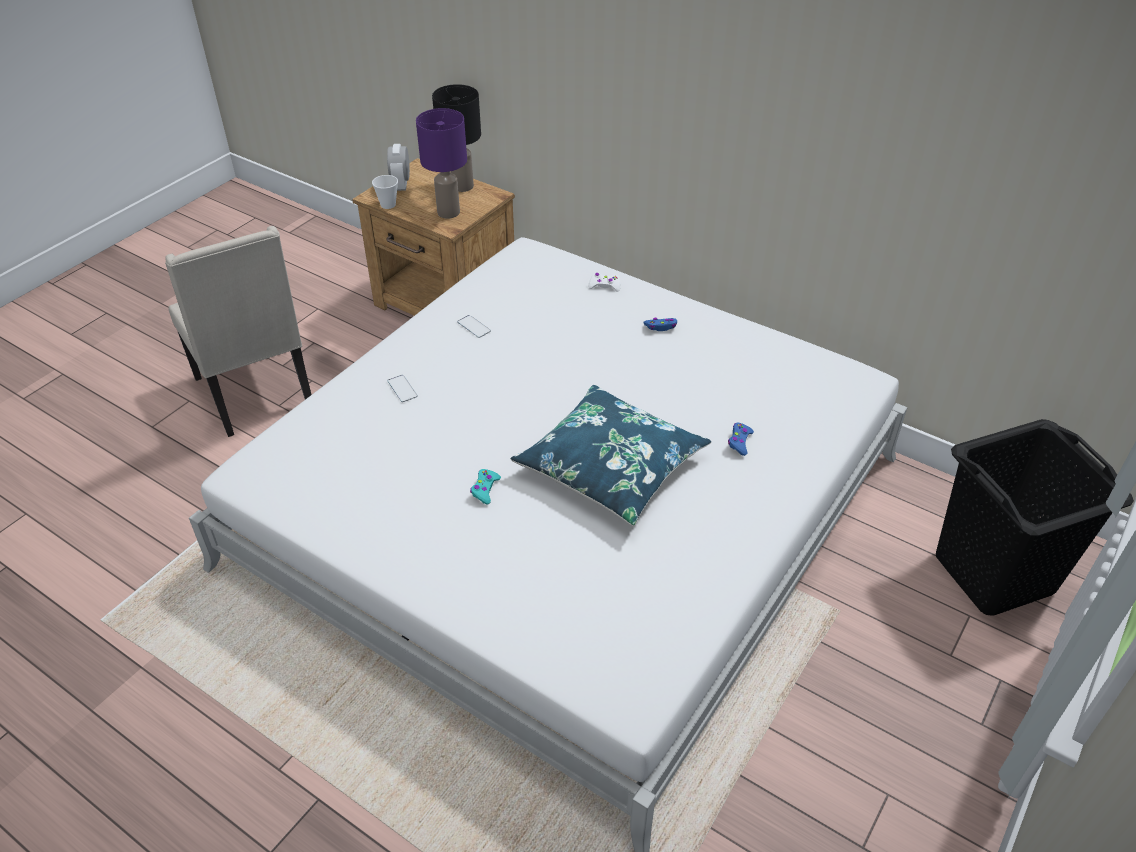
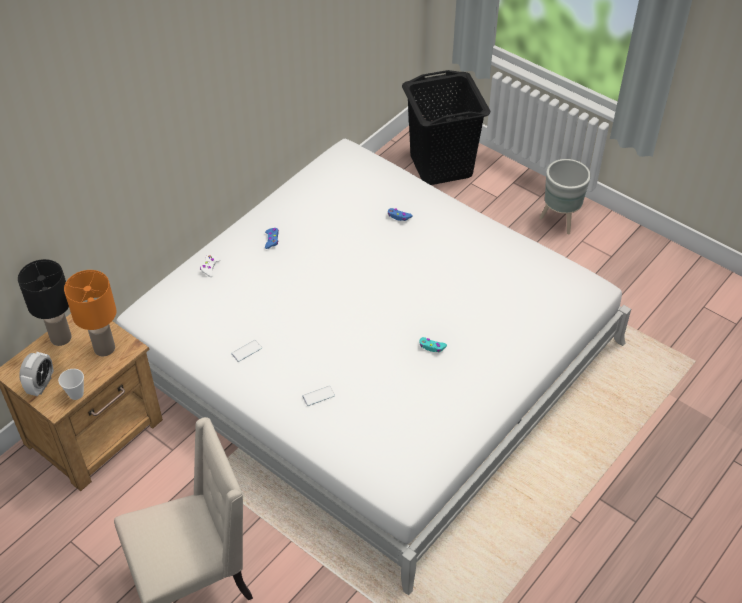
camera: 85 degrees left, 5 degrees up
(401, 184) = (41, 385): alarm clock -> alarm clock turned 75 degrees counterclockwise
(449, 213) = (105, 348): purple table lamp -> orange table lamp
(611, 466) = (414, 281): blue pillow -> none
(928, 757) = (560, 221): none -> grey planter

